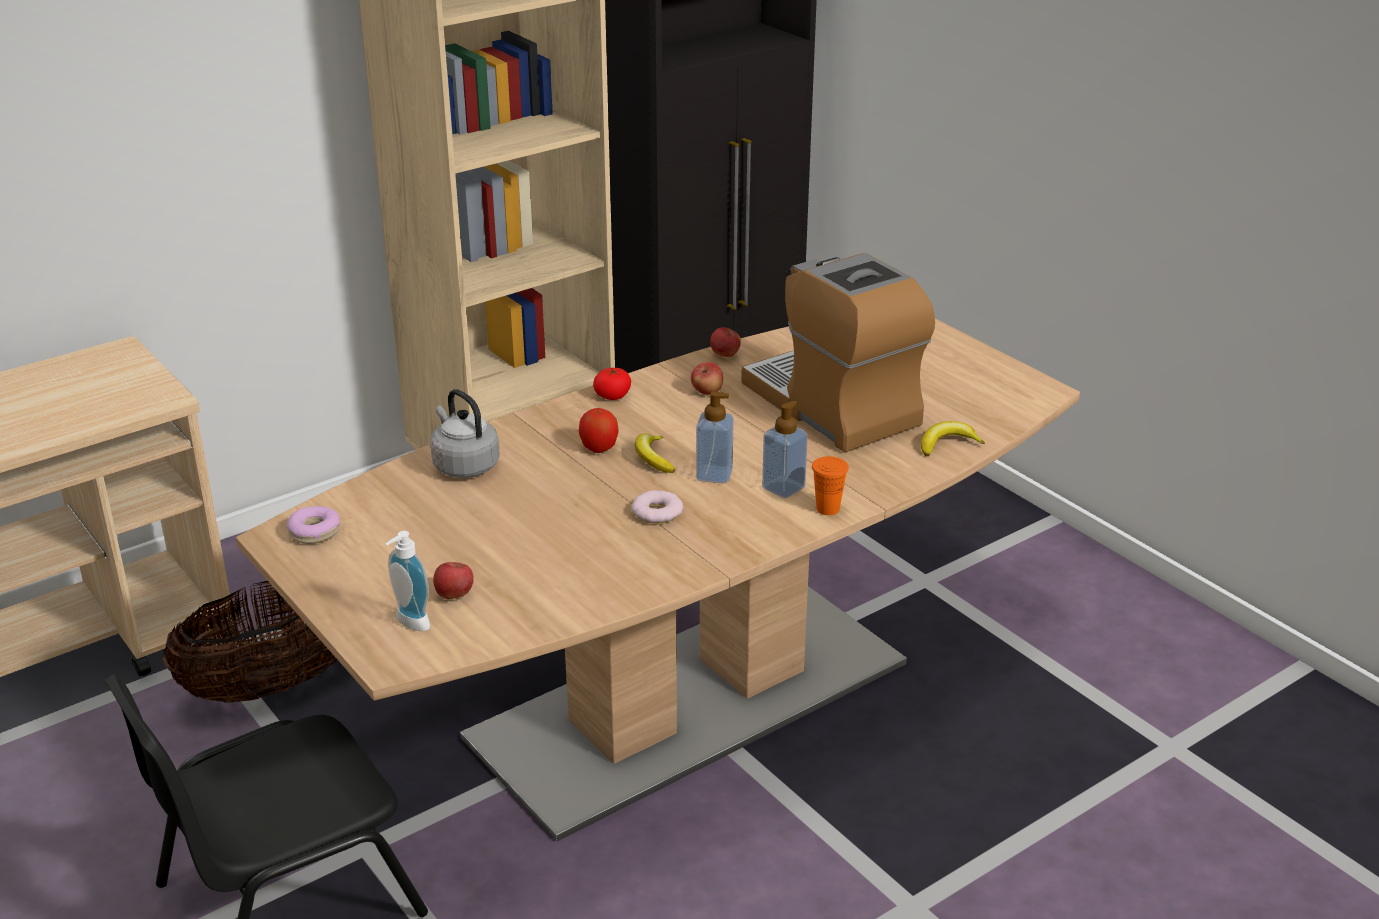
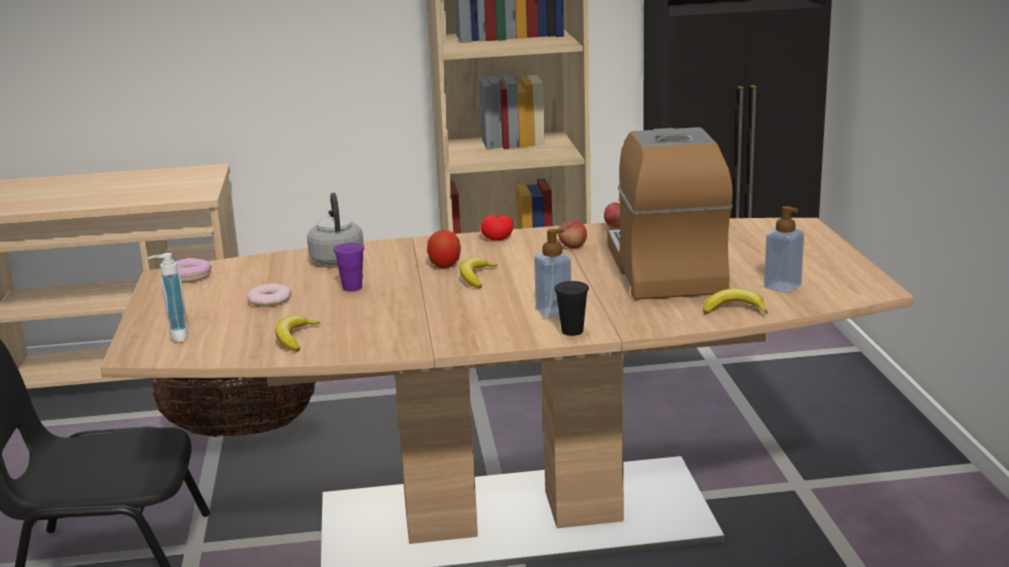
camera: 30 degrees right, 10 degrees down
(454, 595) = (226, 327): apple -> none
(532, 504) = (352, 288): none -> purple cup
(553, 591) = (295, 338): none -> banana
(657, 512) = (434, 308): donut -> donut (270, 300)
(714, 475) = (509, 295): soap dispenser -> soap dispenser (782, 287)
(827, 509) = (572, 331): orange cup -> black cup

